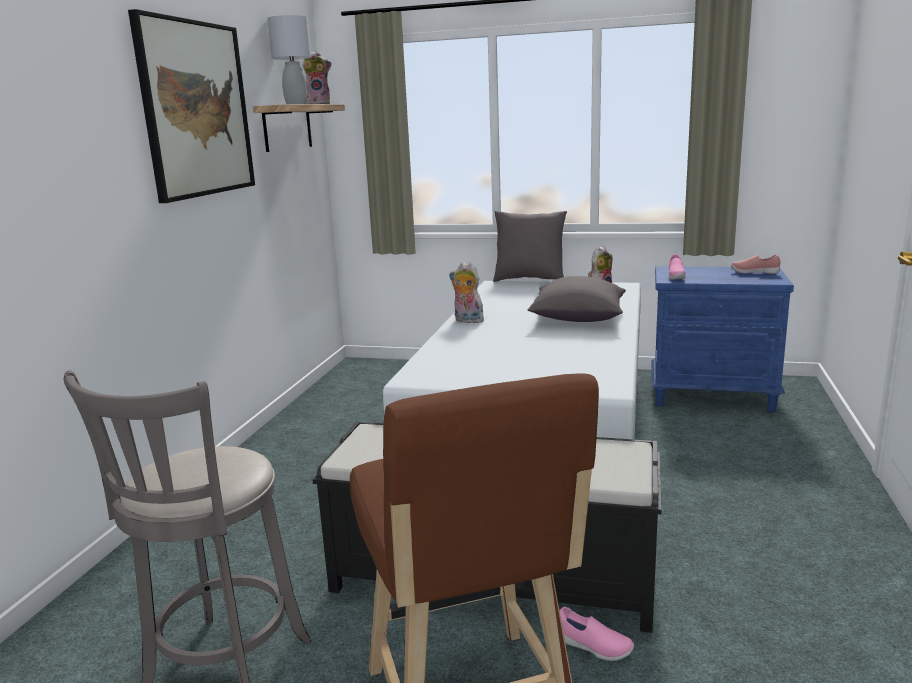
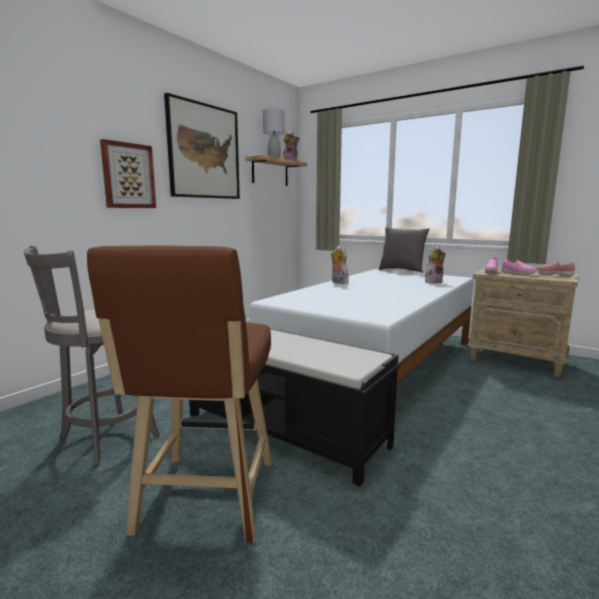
camera: 20 degrees right, 5 degrees down
(94, 179) = (128, 176): none -> picture
(577, 318) = (407, 288): grey pillow -> none
(593, 647) = (313, 483): pink shoe -> pink shoe (517, 273)
(713, 396) = (517, 360): blue nightstand -> beige nightstand

